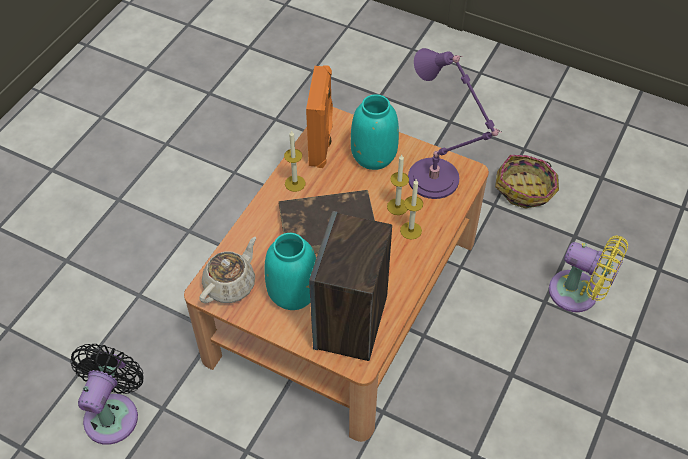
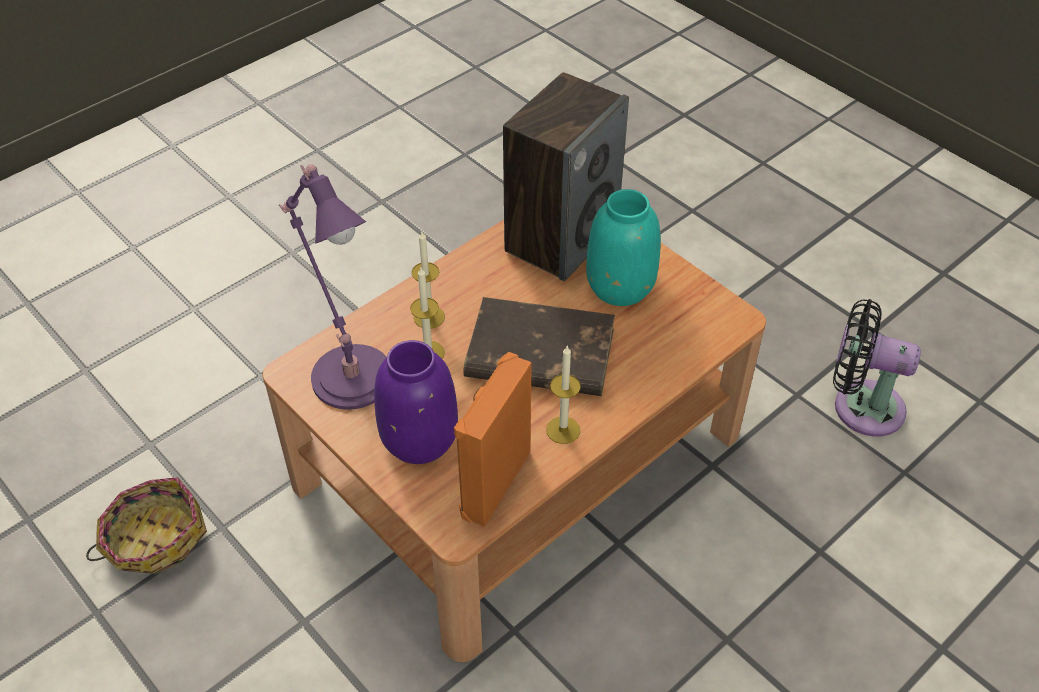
camera: 160 degrees left, 5 degrees down
(113, 413) = (861, 406): black fan -> black fan turned 75 degrees clockwise
(231, 284) = (699, 317): beige teapot -> none
(374, 155) = (418, 439): turquoise vase -> purple vase
(578, 294) = (211, 372): yellow fan -> none

